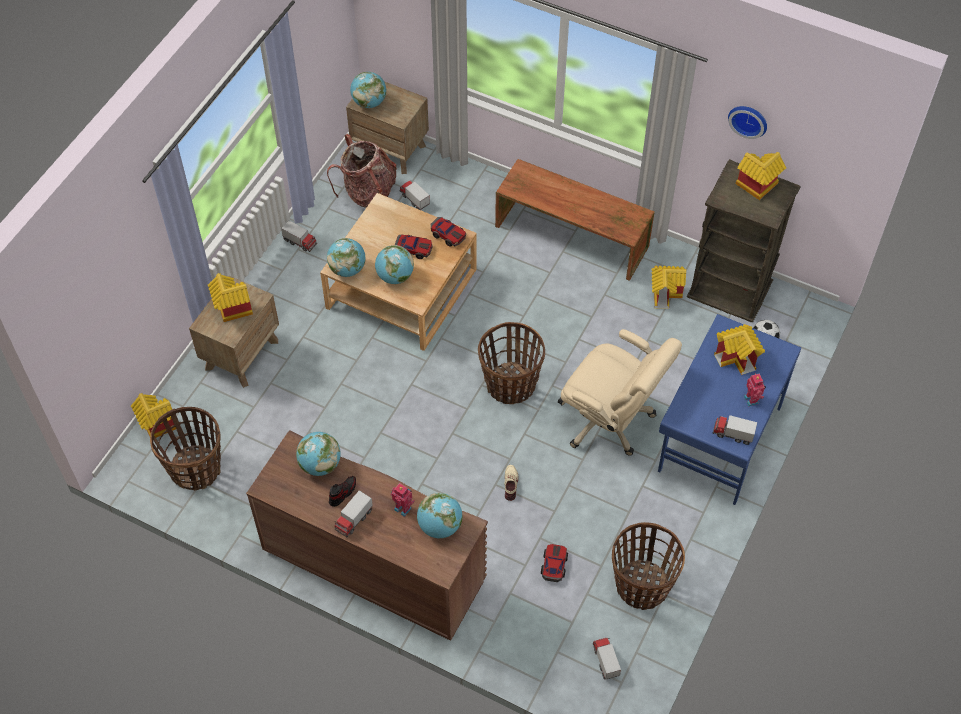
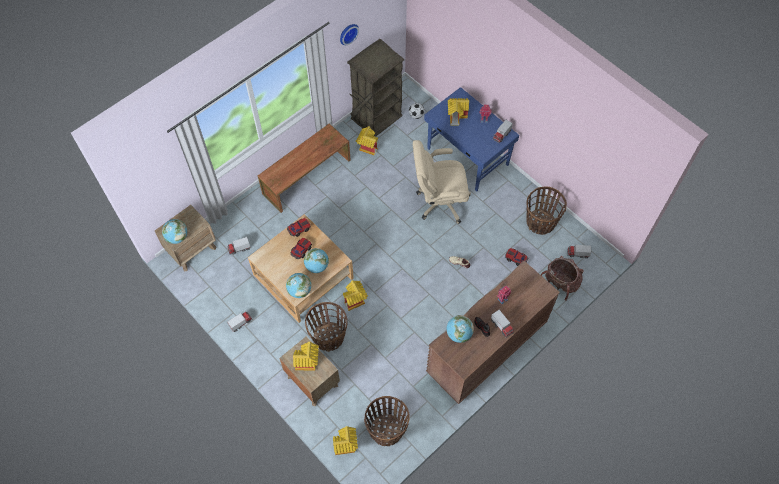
camera: 70 degrees left, 5 degrees up
(368, 192) = (220, 273): backpack -> backpack (560, 283)
(440, 526) = (519, 284): globe -> none
(510, 385) = (395, 241): basket -> basket (329, 337)
(611, 422) = (438, 202): beige office chair -> beige office chair turned 150 degrees counterclockwise
(756, 187) = (372, 57): toy house -> toy house (355, 301)

